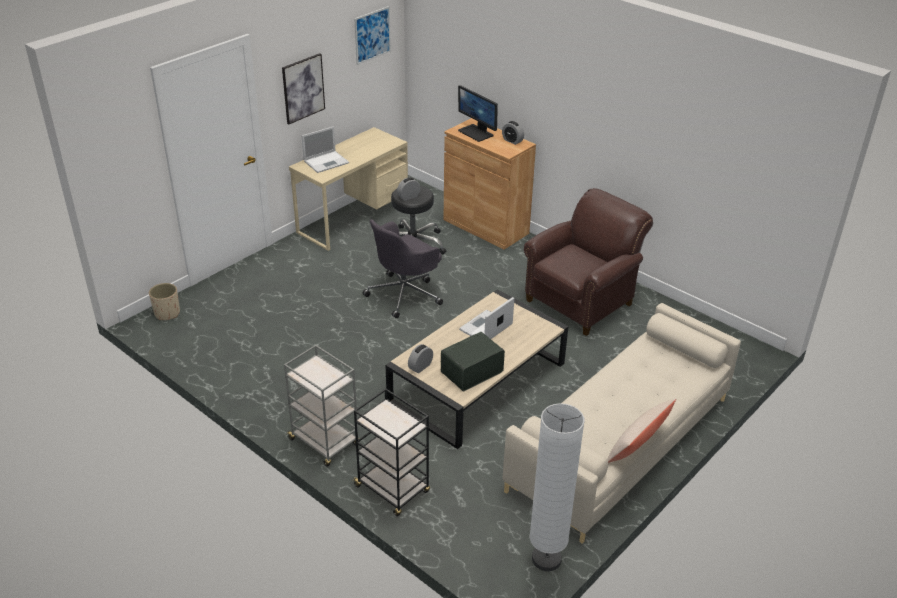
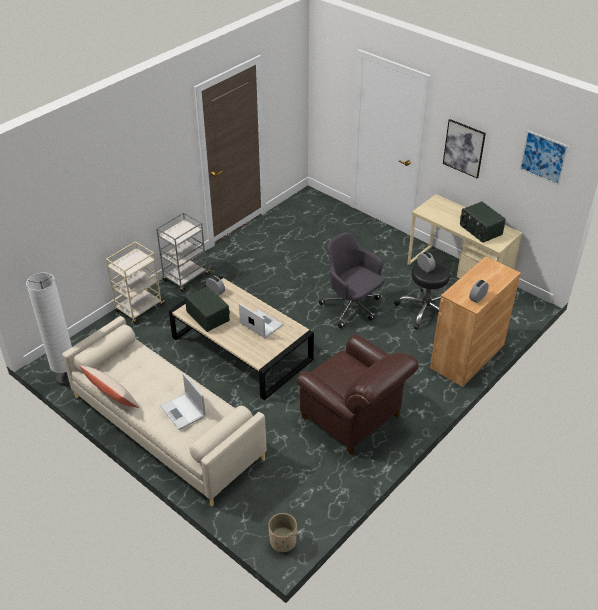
camera: 90 degrees right, 5 degrees up
(167, 313) = (317, 201): beige planter -> beige planter (283, 541)
(327, 162) = (448, 211): laptop -> laptop (183, 411)
(367, 147) = (480, 230): none -> radio
(393, 490) = (139, 309): black cart -> beige cart
(476, 133) = (487, 275): monitor -> none

